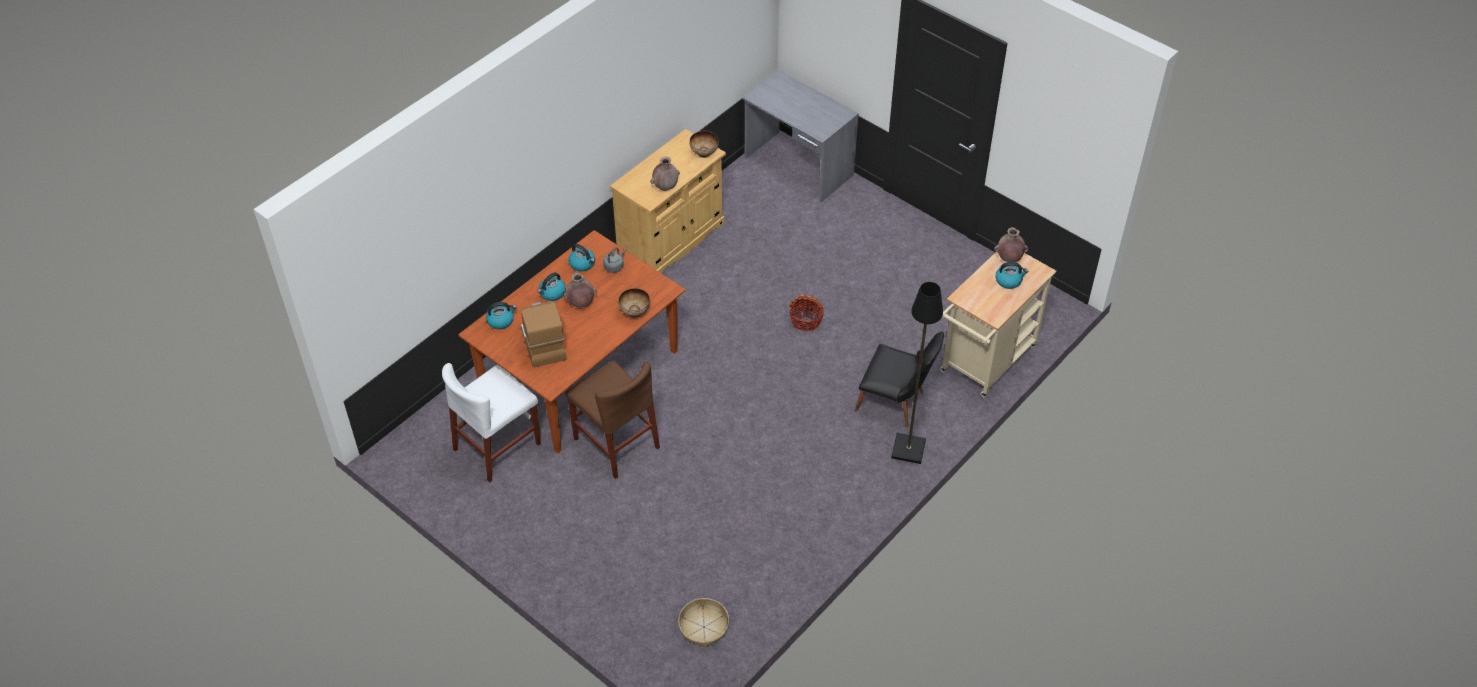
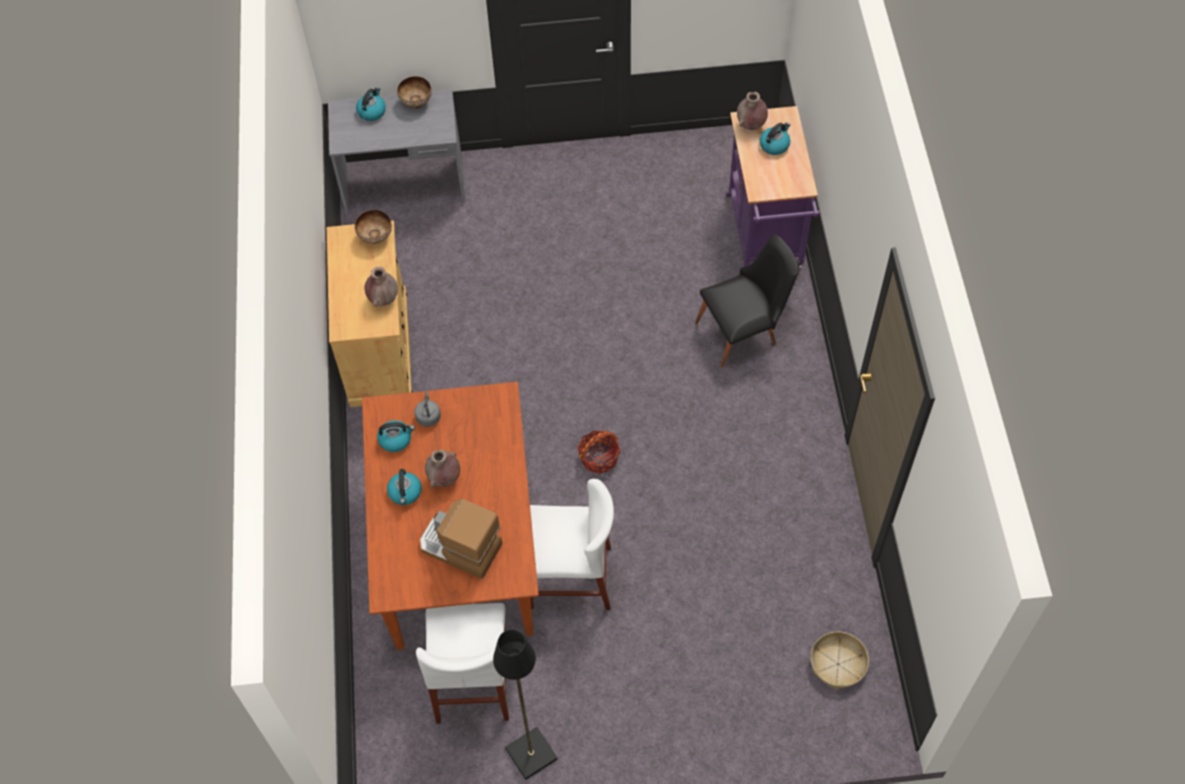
camera: 45 degrees left, 10 degrees up
(501, 321) = (393, 562): kettle -> kettle (372, 111)
(616, 443) = (570, 577): brown chair -> white chair
(635, 312) = (503, 443): bowl -> bowl (416, 103)
(806, 320) = (586, 322): basket -> basket (599, 457)
(907, 449) = (798, 362): black floor lamp -> black floor lamp (530, 754)
(984, 363) = (765, 237): beige cart -> purple cart

